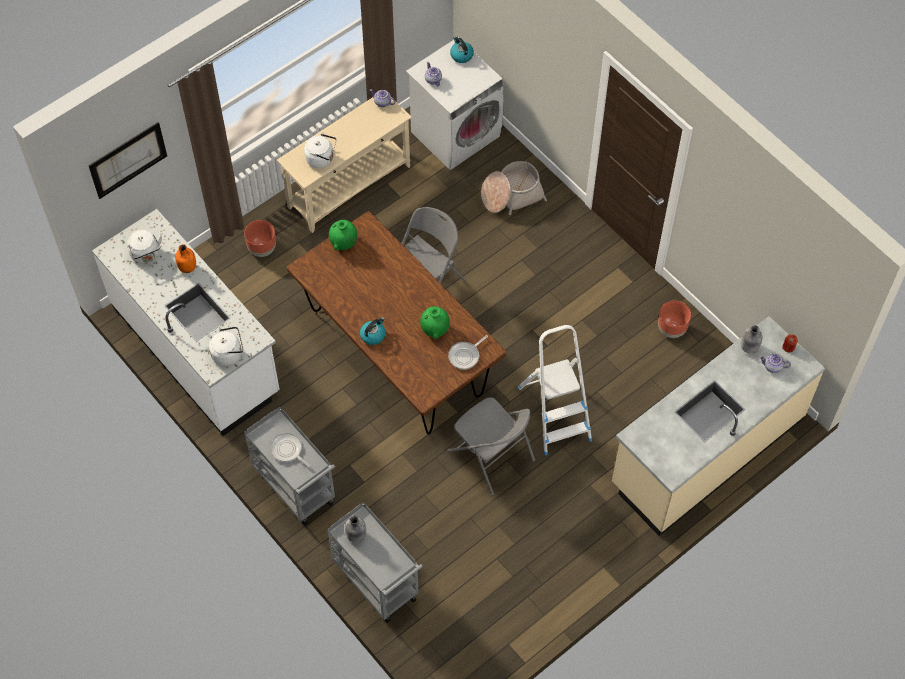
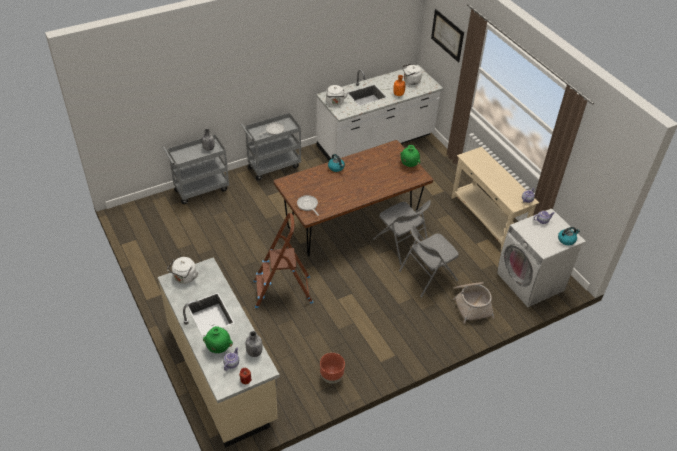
camera: 100 degrees right, 15 degrees down
(262, 249) = (442, 175): brown planter -> none
(321, 159) = (479, 165): white kettle -> white kettle (184, 278)
(435, 330) = (331, 194): green vase -> green vase (218, 348)
(491, 455) = (263, 254): grey chair -> grey chair (428, 276)
(554, 414) = (282, 292): white step ladder -> brown step ladder

